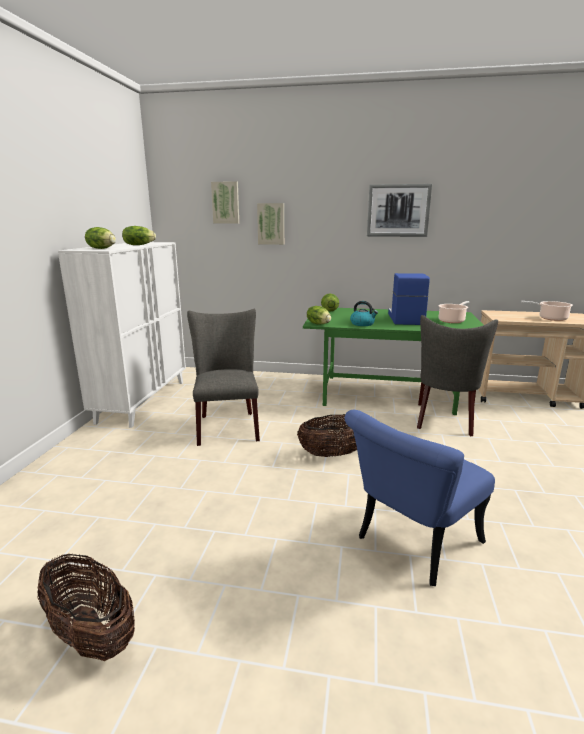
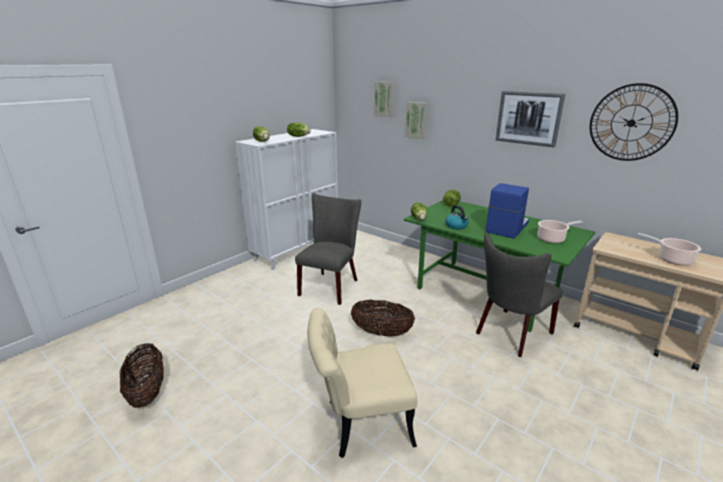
camera: 30 degrees right, 5 degrees up
(411, 545) = (359, 423): blue chair -> beige chair
(491, 207) = (631, 123): none -> wall clock

